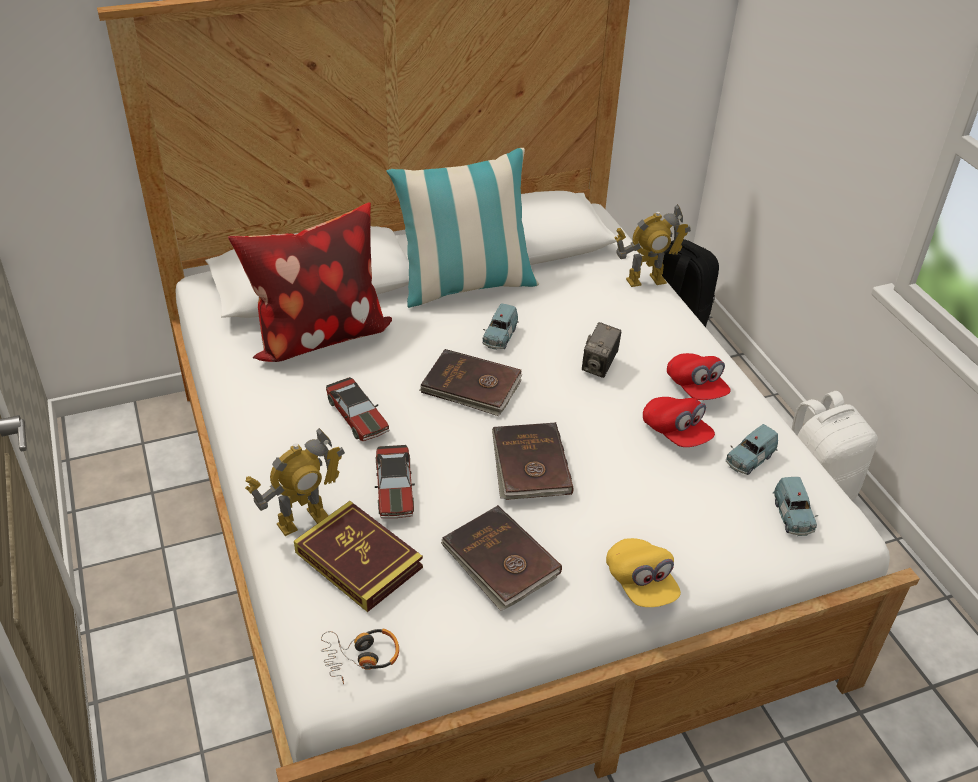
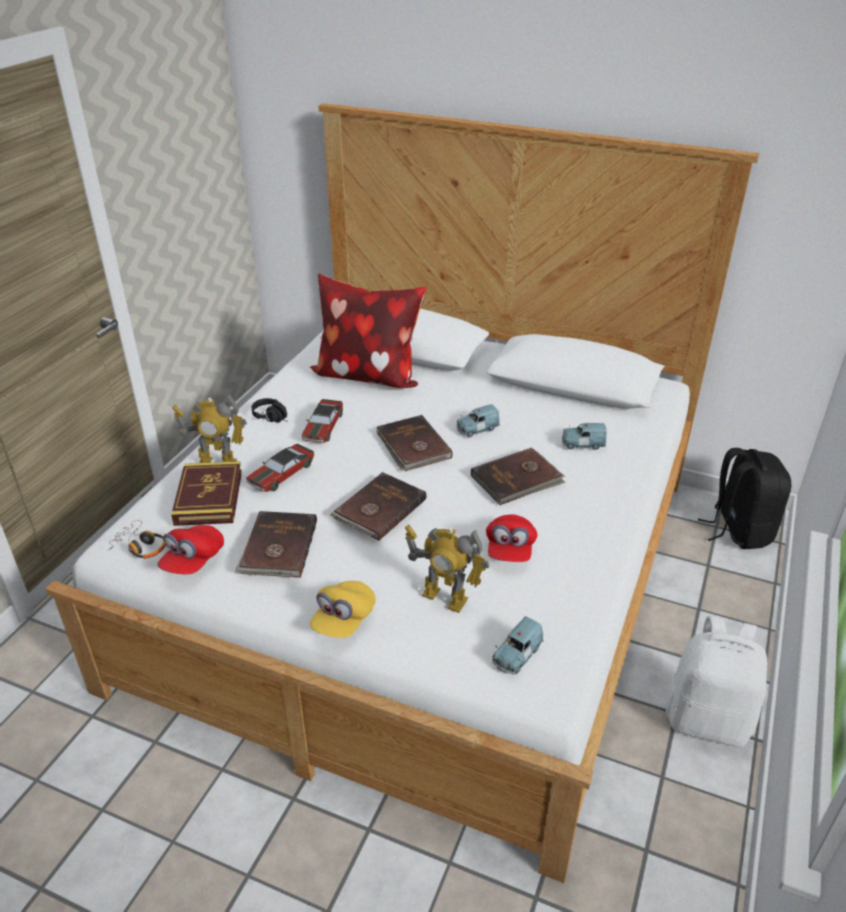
camera: 45 degrees right, 5 degrees down
(288, 436) = (274, 418): none -> black headphones
(466, 286) = (500, 390): pillow -> none
(599, 366) = (517, 479): camera -> brown book
(645, 280) = (642, 446): toy robot -> toy robot (444, 598)
(696, 388) = (572, 532): red cap -> red cap (193, 561)
(749, 459) = (541, 599): blue toy car -> blue toy car (582, 444)

